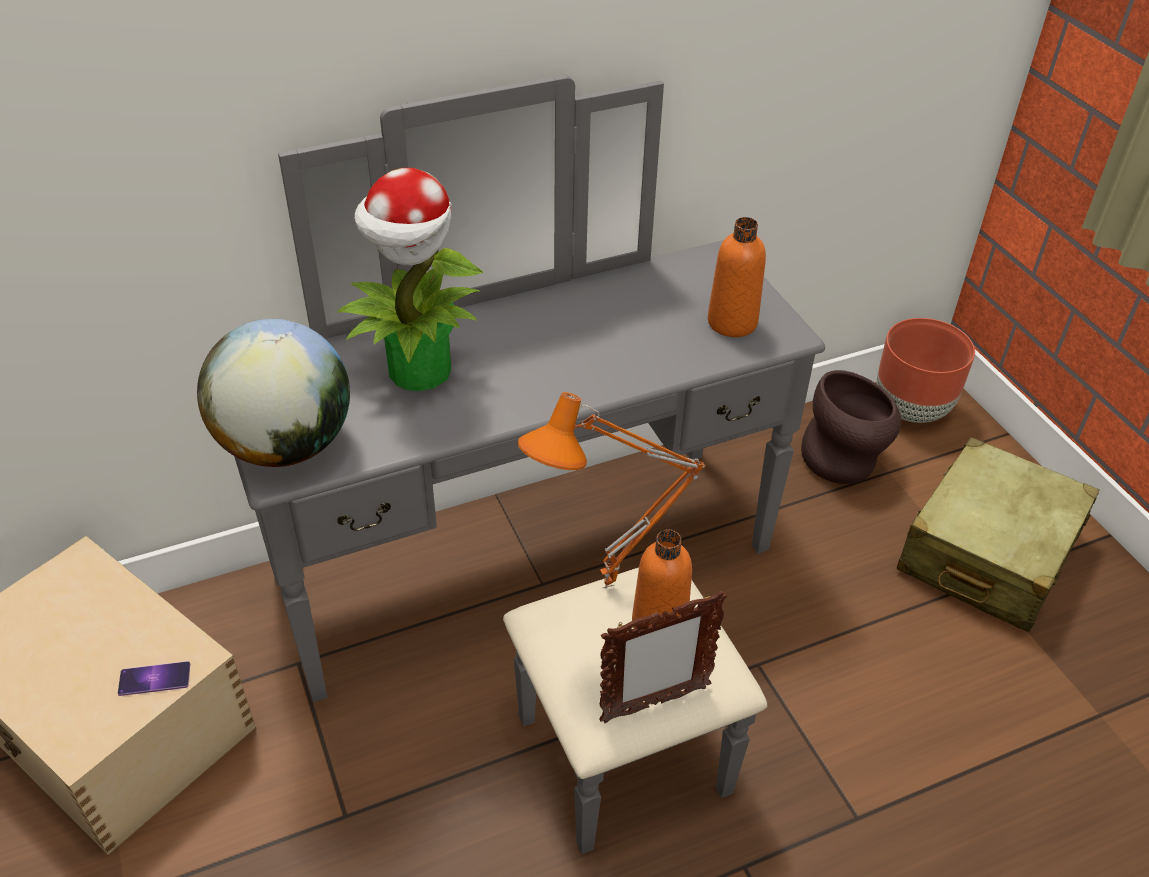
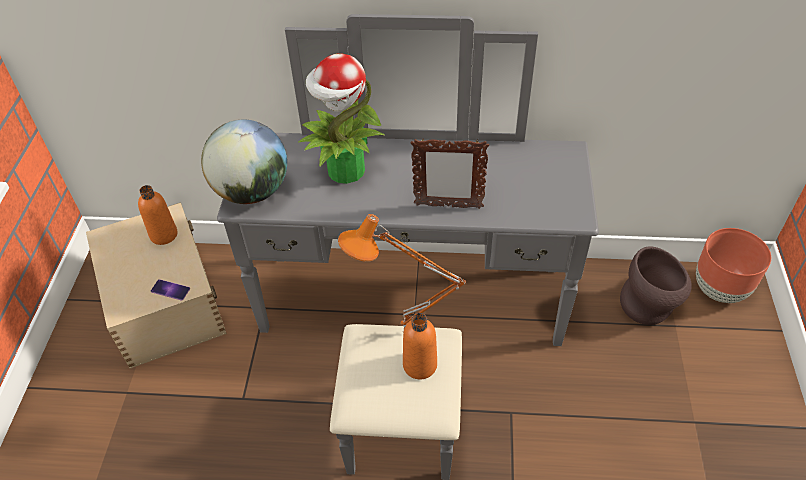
camera: 30 degrees right, 5 degrees up
(654, 704) = (388, 409): picture frame -> picture frame (448, 206)
(732, 322) = (547, 198): orange bottle -> orange bottle (164, 235)
(988, 553) = (710, 405): beige suitcase -> none

